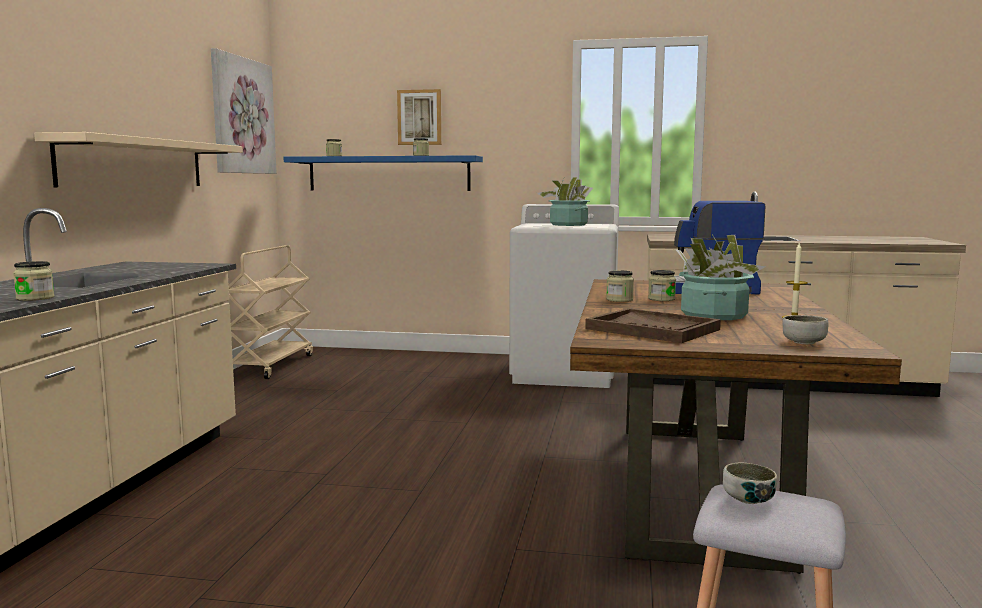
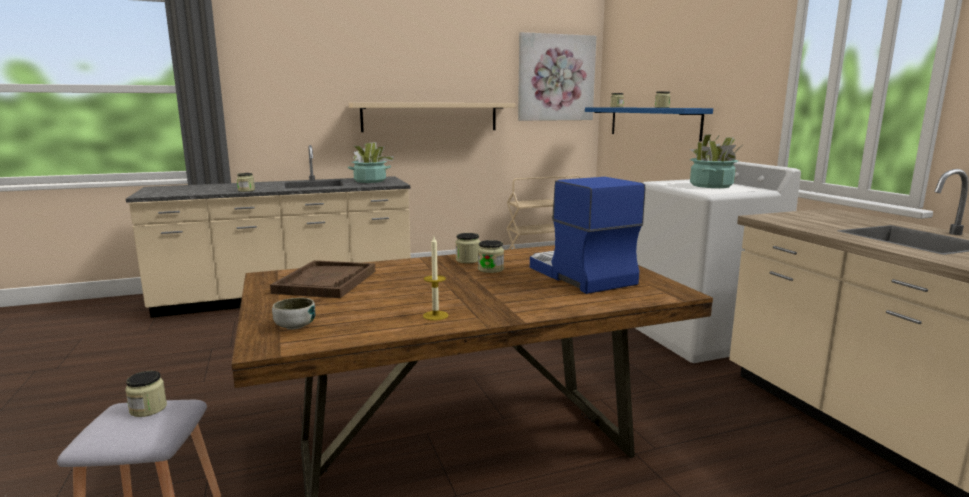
camera: 60 degrees right, 5 degrees up
(419, 117) = (675, 71): picture -> none
(713, 315) = (417, 290): potted plant -> potted plant (370, 181)
(748, 499) = (148, 409): bowl -> jar

